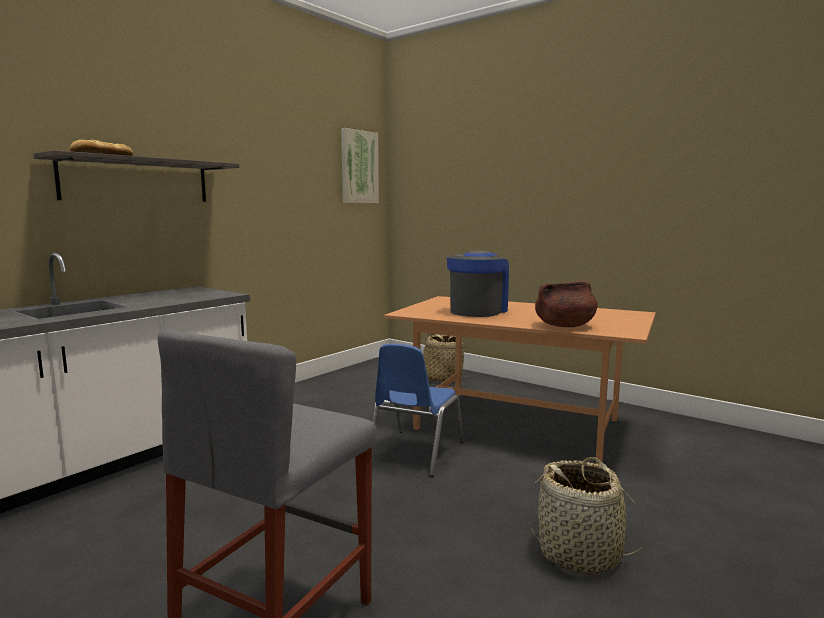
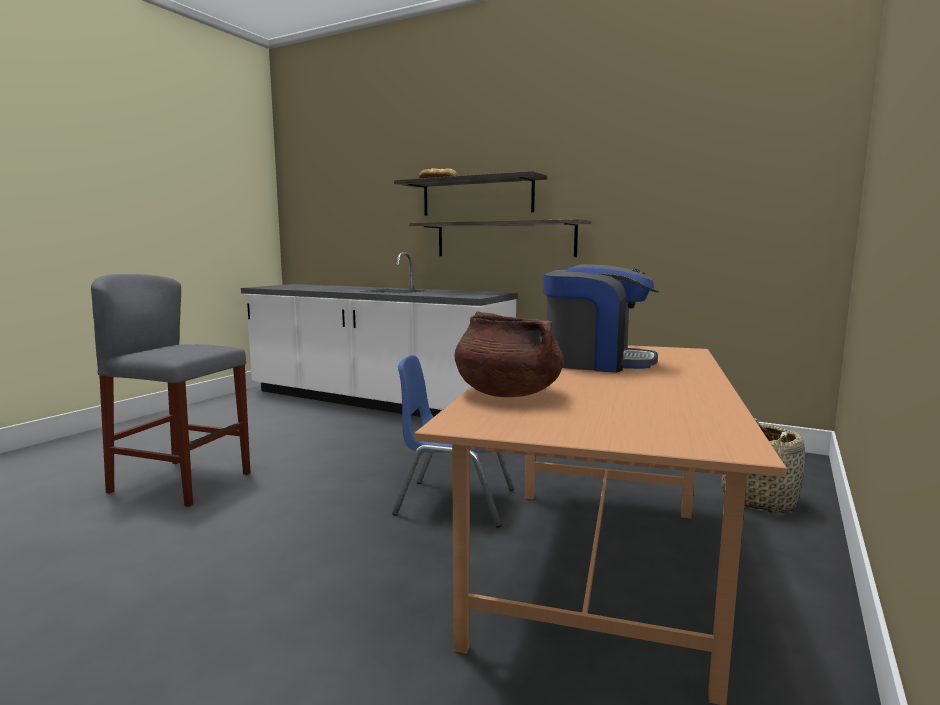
camera: 80 degrees right, 0 degrees up
(175, 230) = (504, 239): none -> shelf
(359, 167) = (783, 148): picture -> none
(580, 554) = (203, 608): basket -> none

